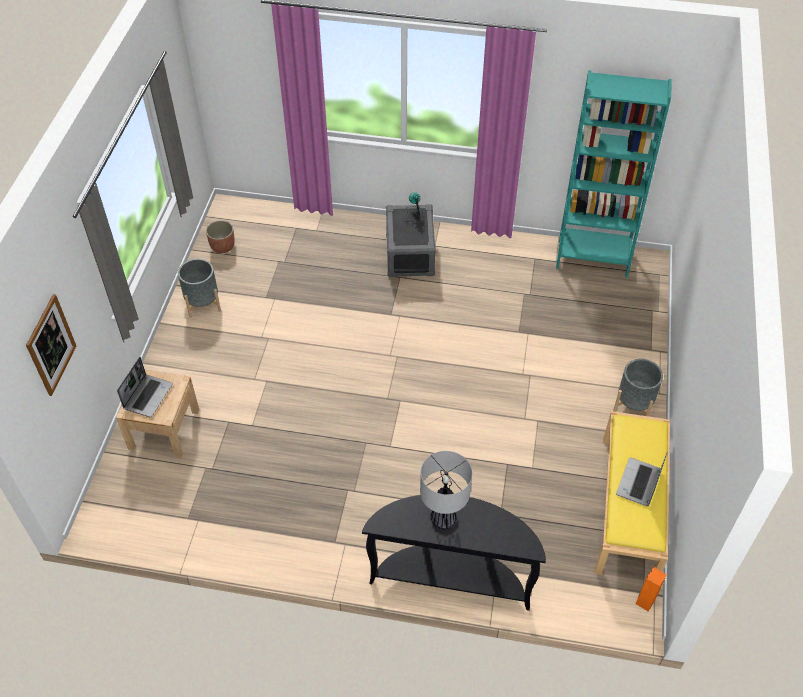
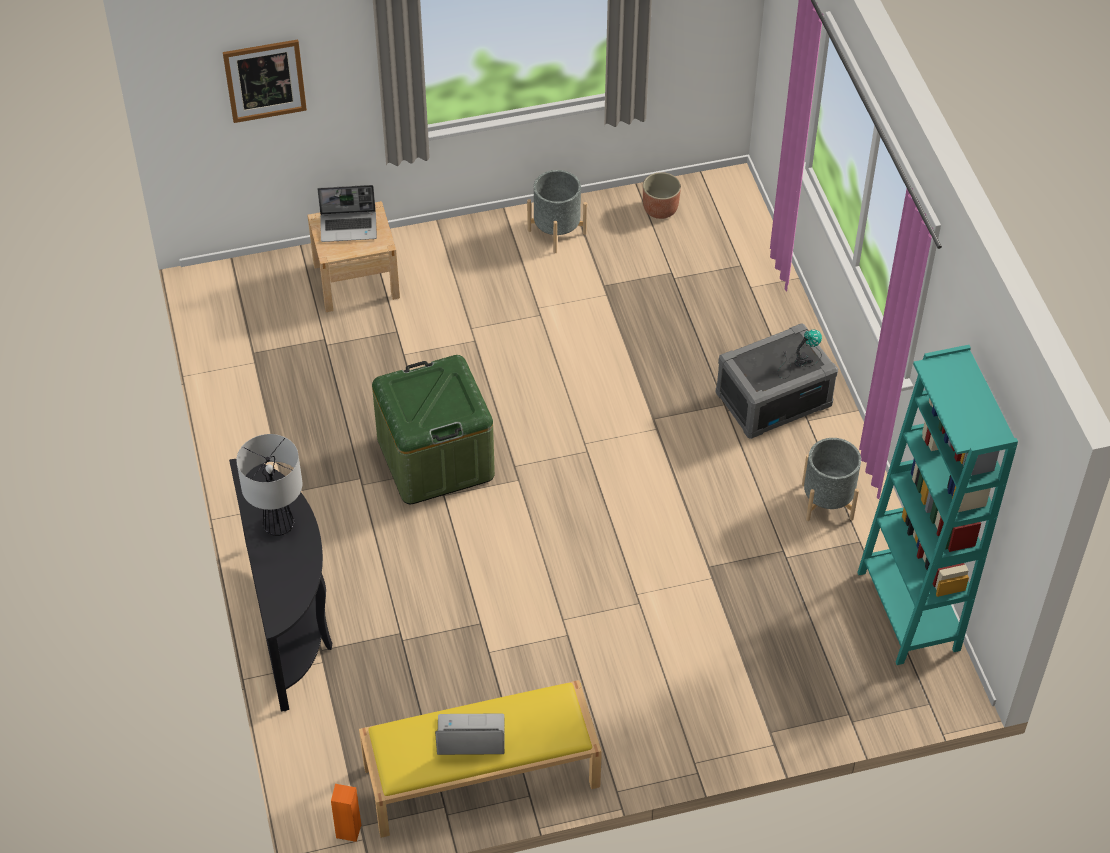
camera: 65 degrees right, 0 degrees up
(356, 439) = (435, 458): none -> green storage box
(634, 404) = (656, 737): grey planter -> grey planter (827, 501)

